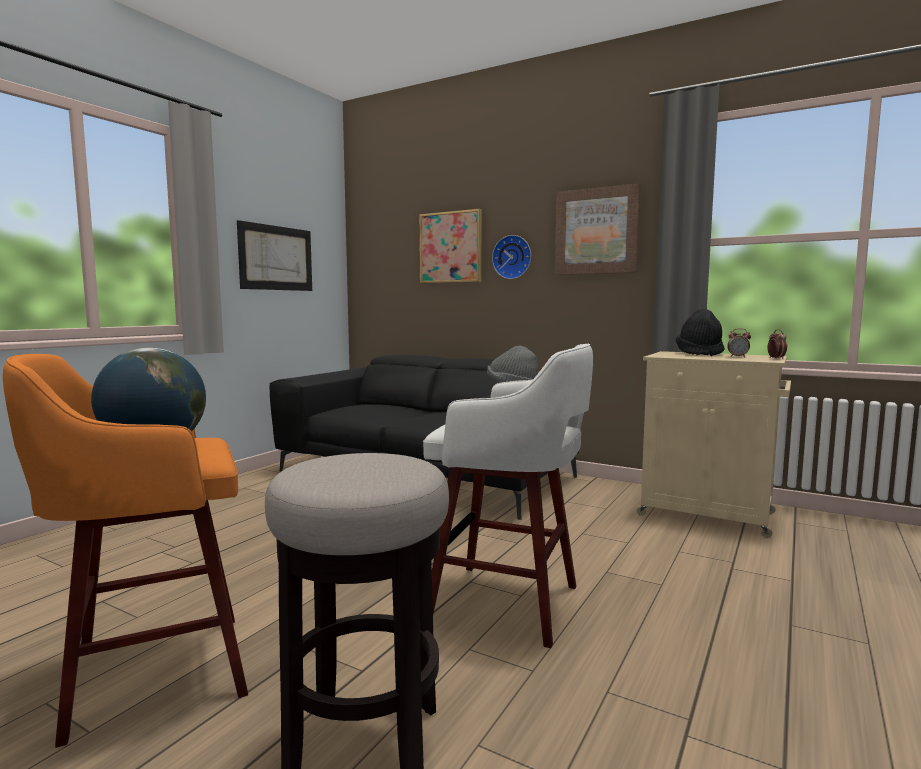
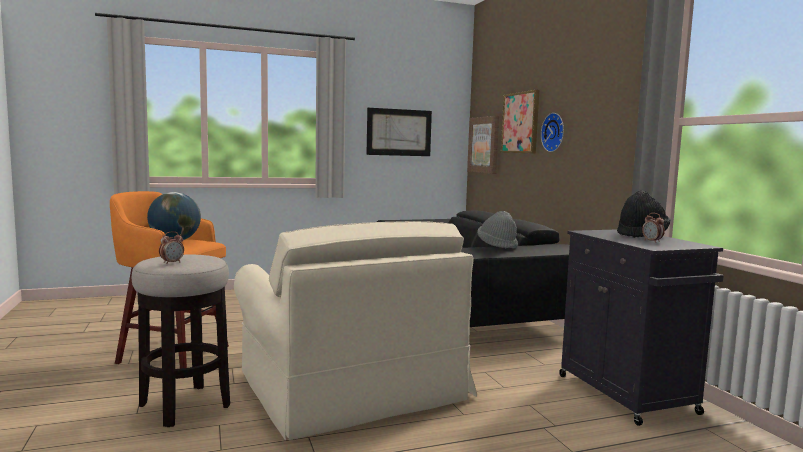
camera: 40 degrees right, 0 degrees up
(509, 604) = (350, 386): white stool -> beige armchair
(596, 231) = (607, 110): picture -> picture (484, 145)
(709, 514) = (628, 395): beige cabinet -> black cabinet
(776, 359) = (677, 247): alarm clock -> alarm clock (172, 262)

